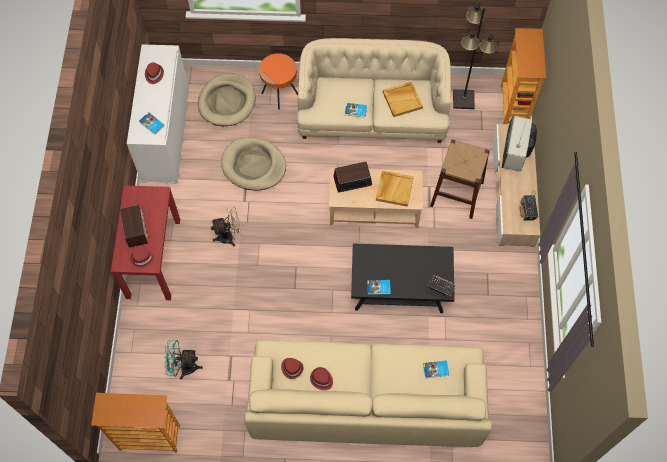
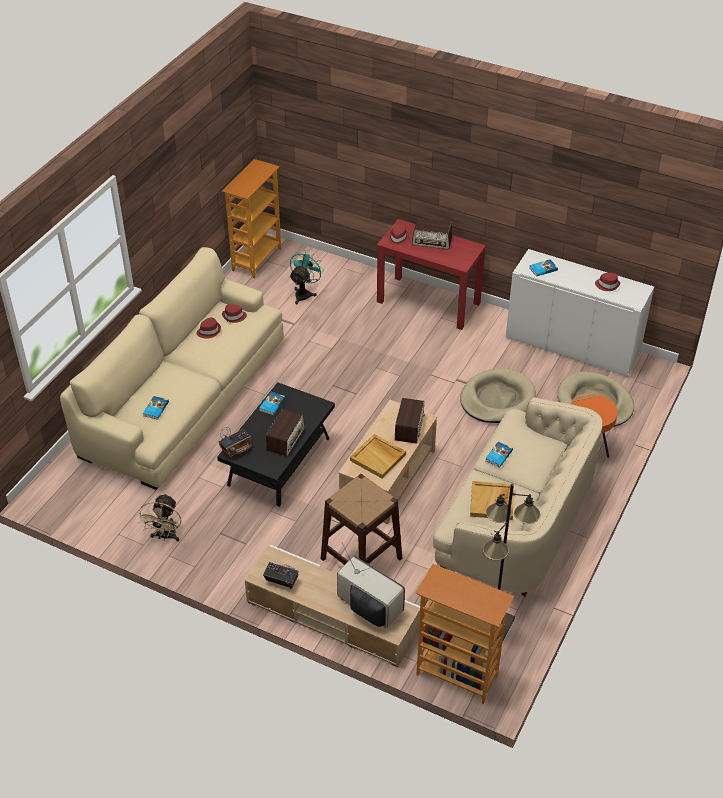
camera: 115 degrees right, 20 degrees down
(230, 236) = (420, 358): beige fan -> beige fan (165, 536)
(410, 259) = (285, 439): none -> radio

